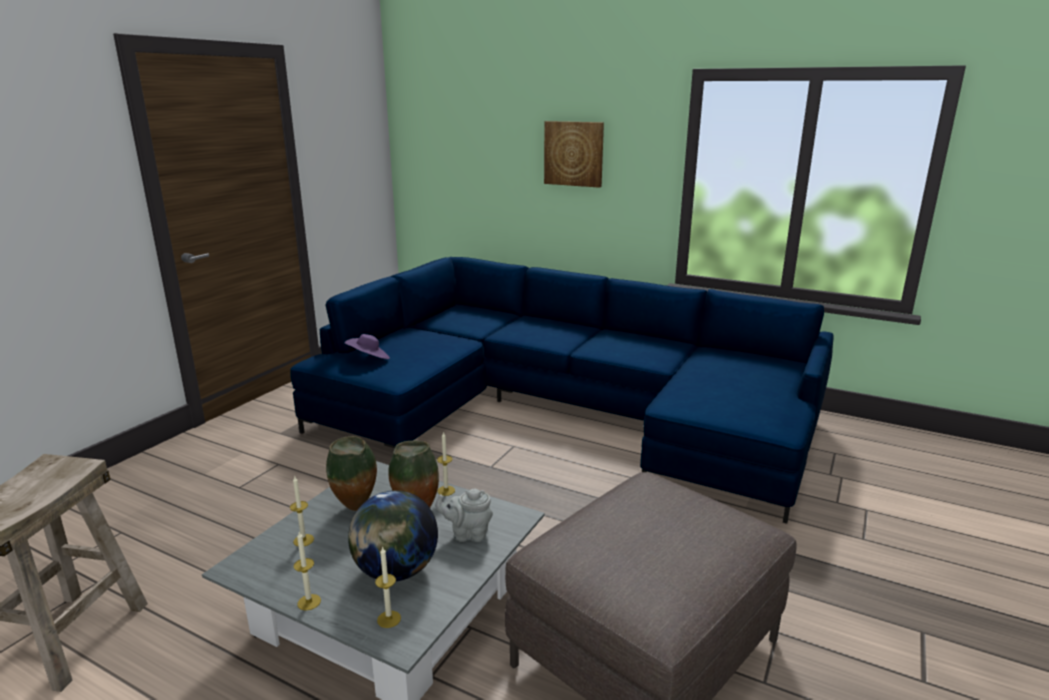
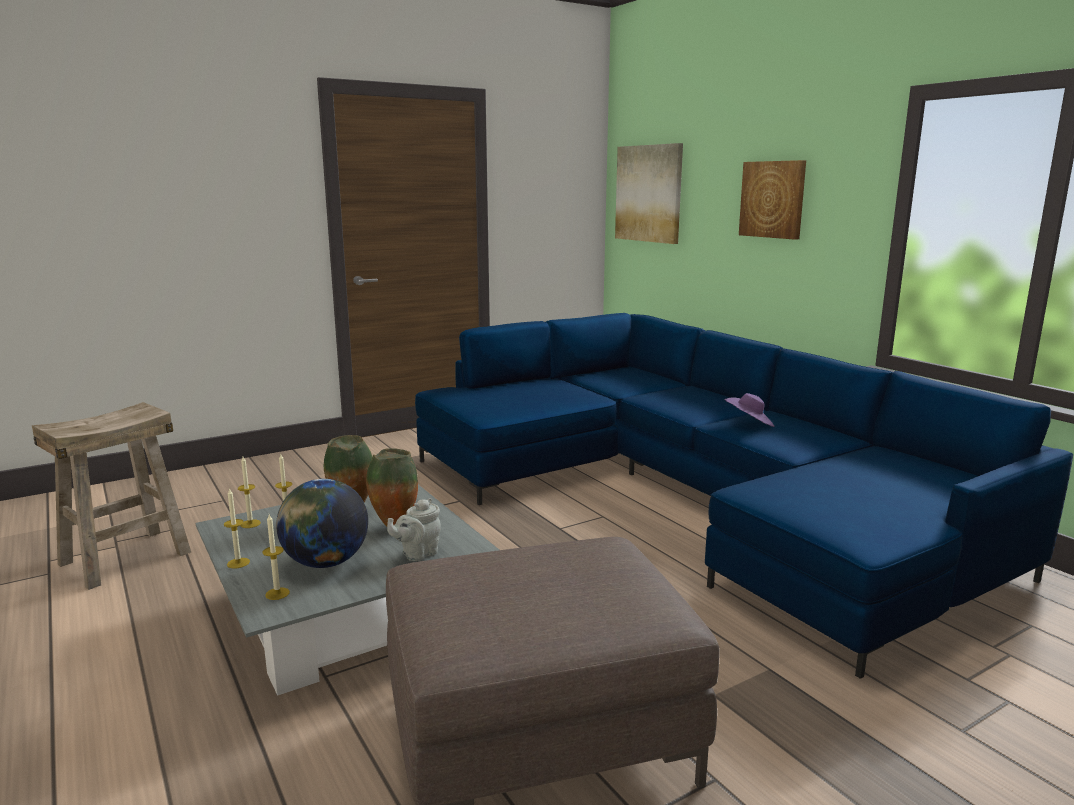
camera: 30 degrees right, 5 degrees down
(369, 359) = (483, 396): purple hat -> purple hat (749, 424)
(442, 145) = (649, 193): none -> picture
(446, 490) = (442, 516): candle -> candle (250, 524)
(467, 534) = (417, 553): grey teapot -> grey teapot turned 75 degrees counterclockwise

